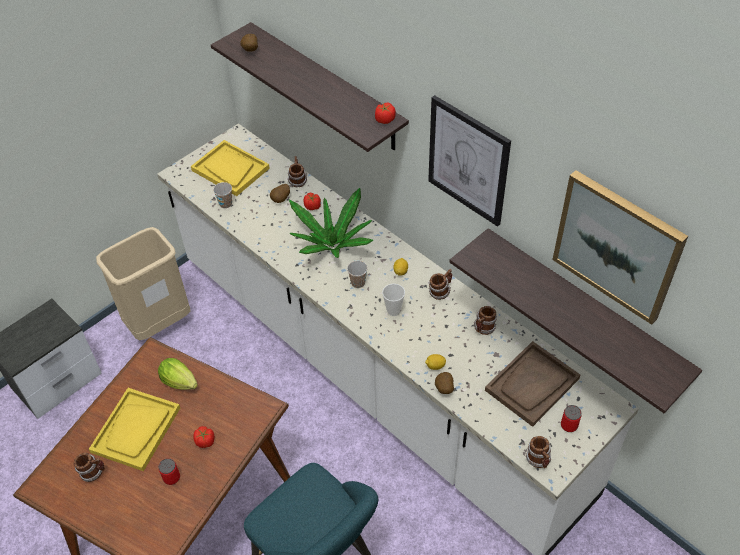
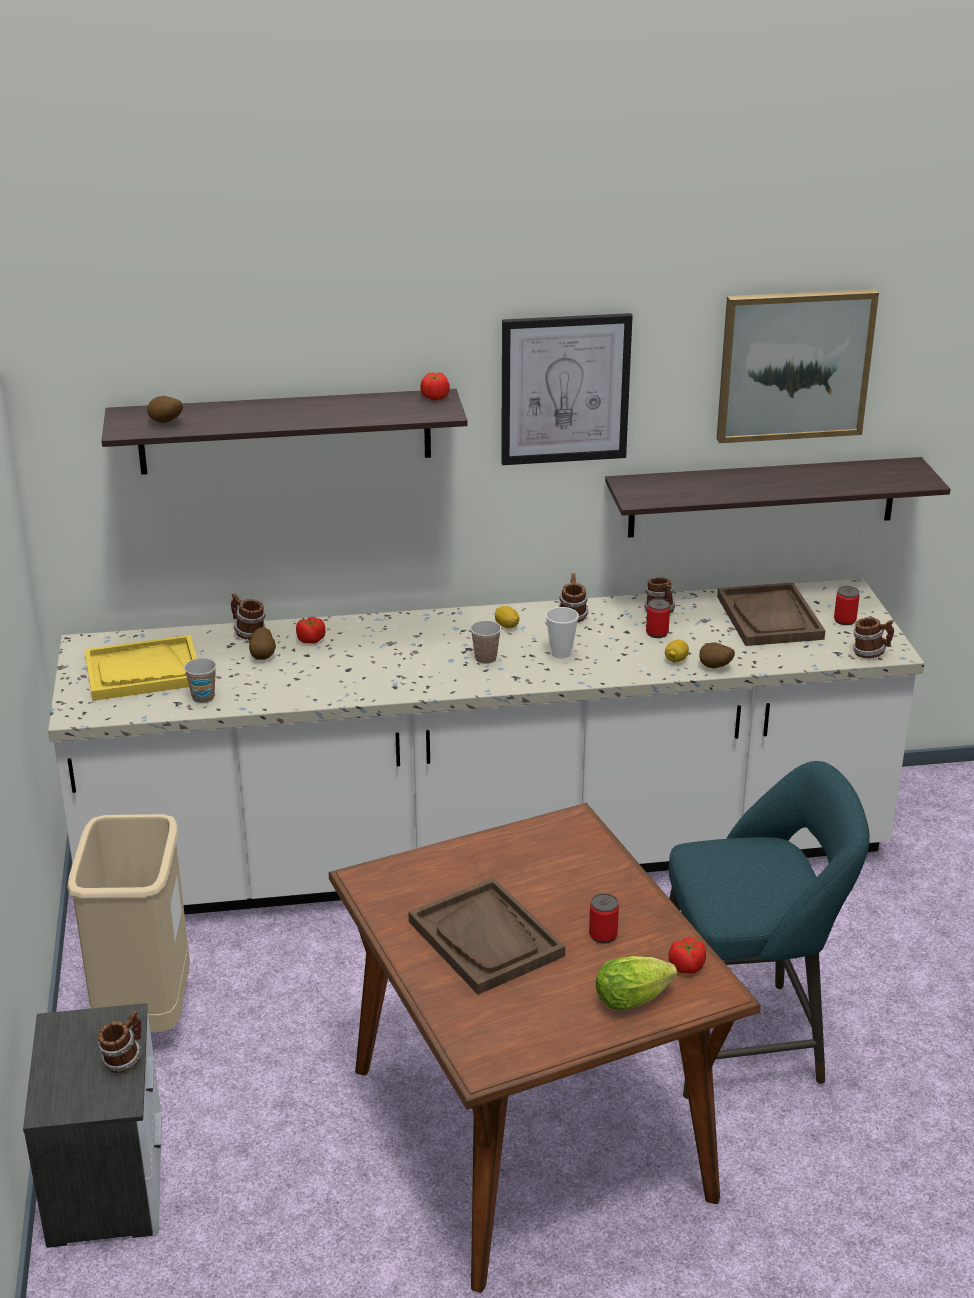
camera: 55 degrees left, 20 degrees down
(94, 472) = (517, 1003): mug -> mug (123, 1060)
(136, 430) = (486, 939): yellow tray -> brown tray
(181, 383) = (451, 871): lettuce -> lettuce (636, 998)
(205, 441) = (574, 886): tomato -> tomato (687, 966)
(332, 244) = (396, 651): potted plant -> none
(458, 340) = (657, 633): none -> can

